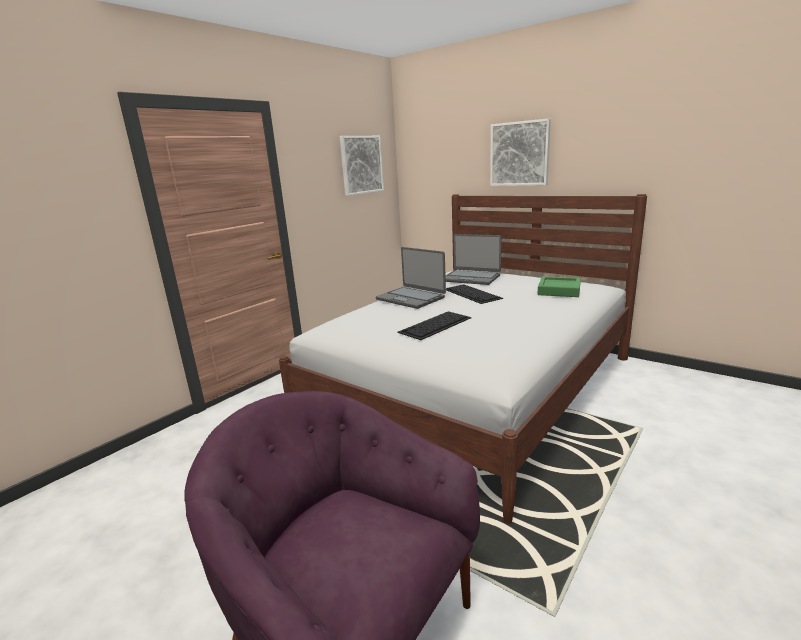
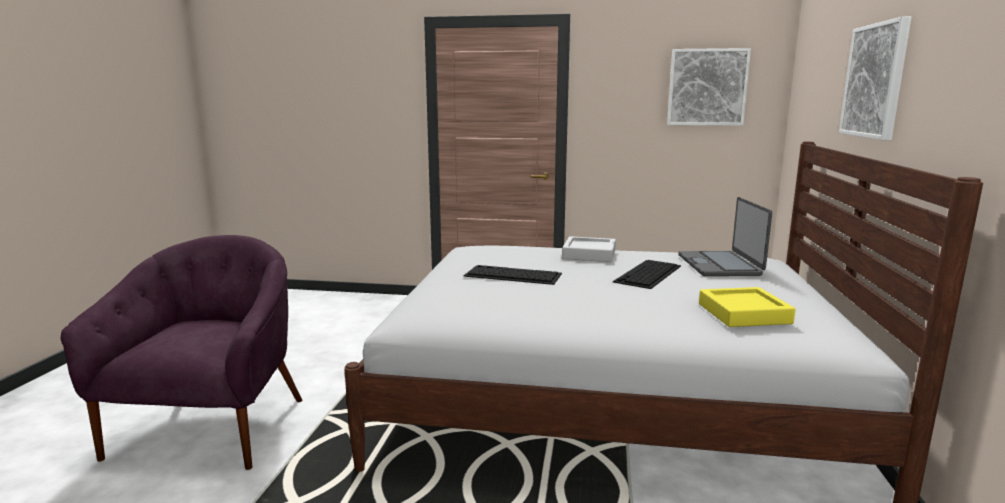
camera: 60 degrees right, 5 degrees down
(411, 298) = (589, 254): laptop -> grey tray
(559, 291) = (744, 313): green tray -> yellow tray

